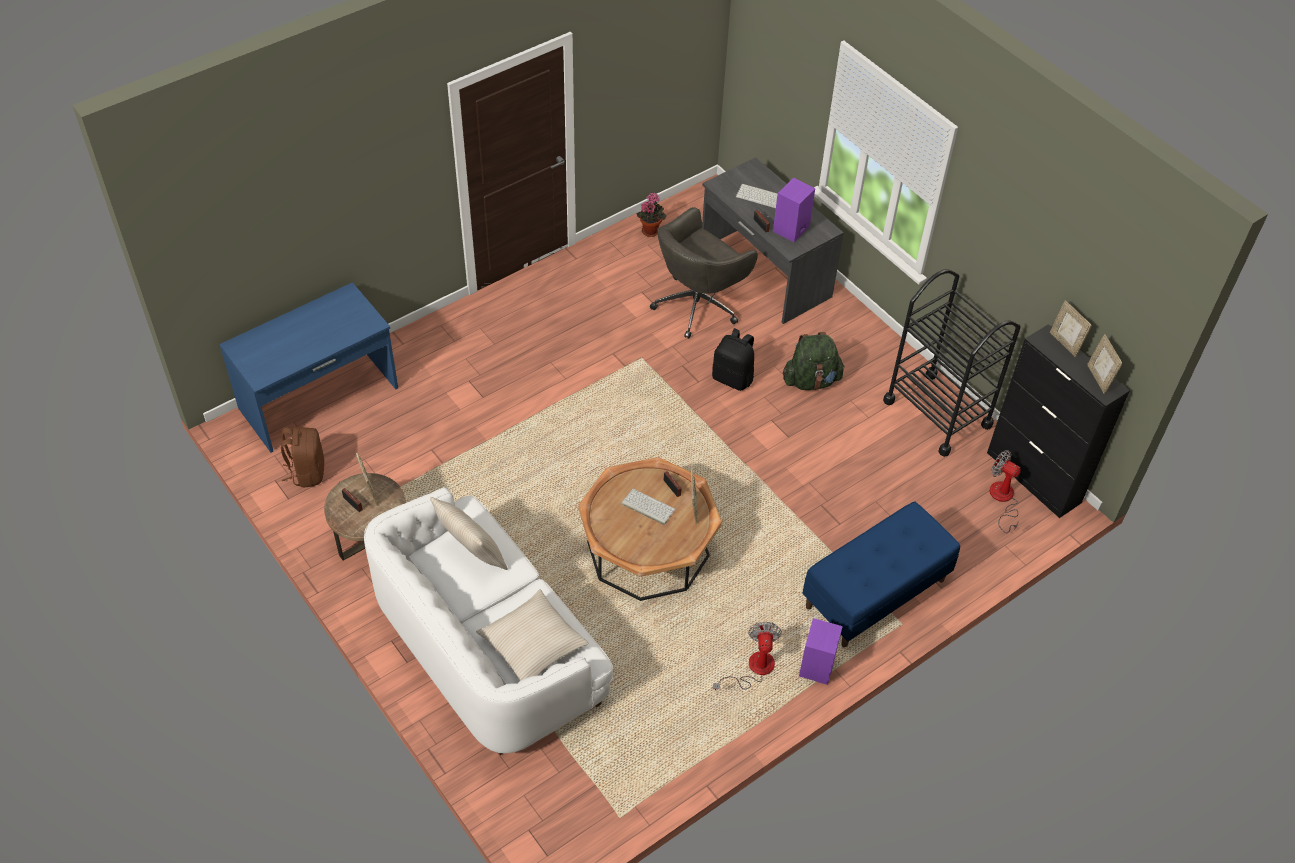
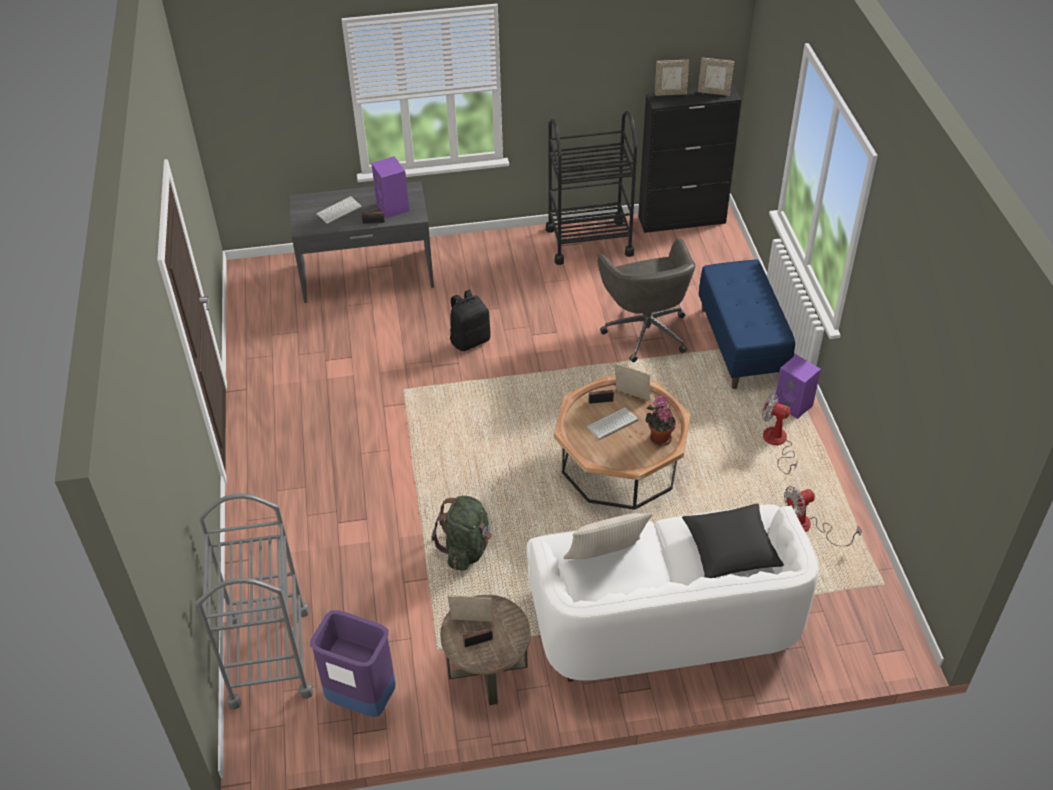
camera: 60 degrees left, 5 degrees down
(307, 472) = (361, 699): brown backpack -> purple trash can
(319, 399) = (269, 657): blue desk -> grey cart
(532, 643) = (731, 548): beige pillow -> black pillow
(651, 230) = (255, 326): potted plant -> potted plant (659, 437)
(698, 304) = (370, 329): grey office chair -> grey office chair (645, 330)
(811, 380) = (507, 295): green backpack -> green backpack (466, 549)
(1002, 499) = (692, 243): fan -> fan (807, 527)

